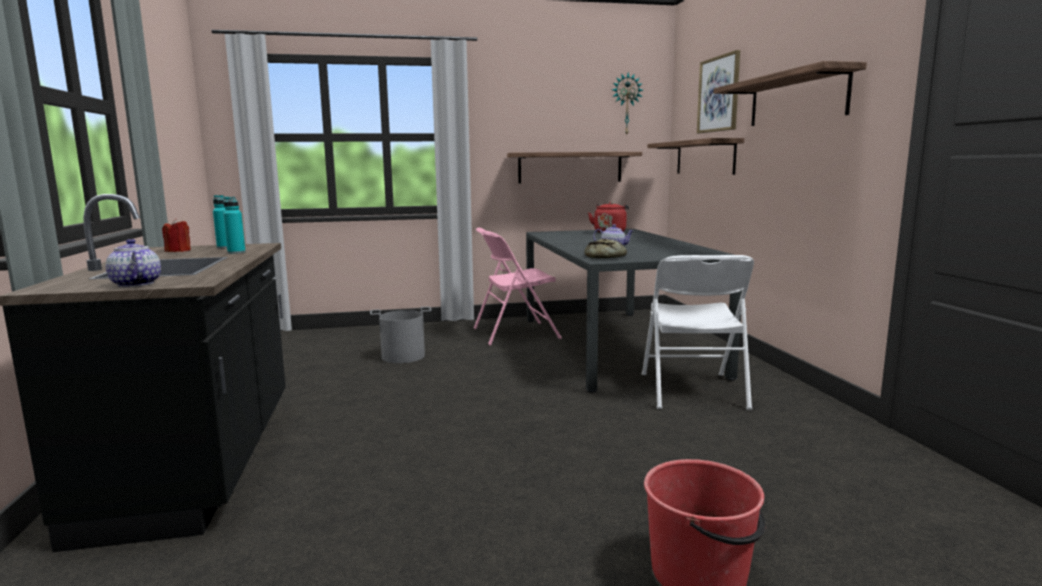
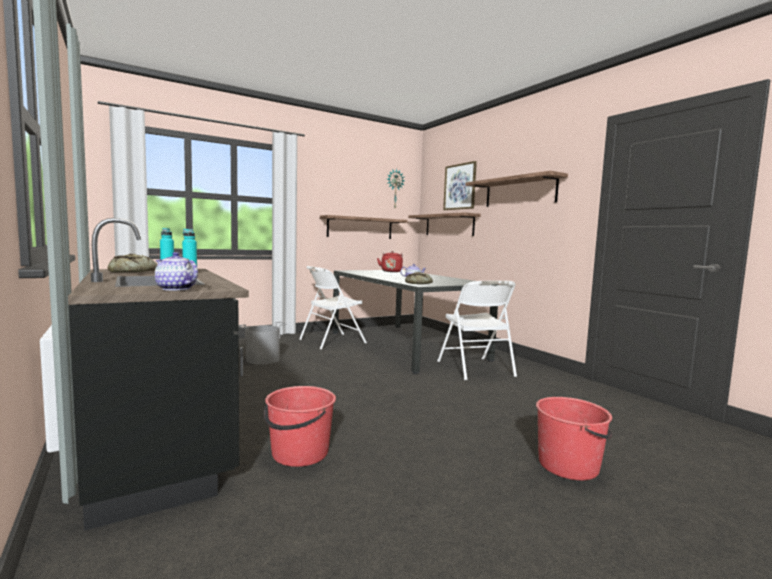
camera: 20 degrees left, 5 degrees down
(178, 251) = (132, 271): red candle -> bread
(335, 494) = (299, 453): none -> red bucket
(515, 333) = (332, 341): pink chair -> white chair

